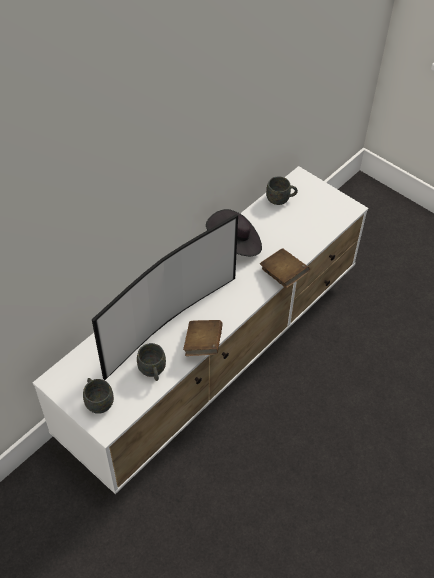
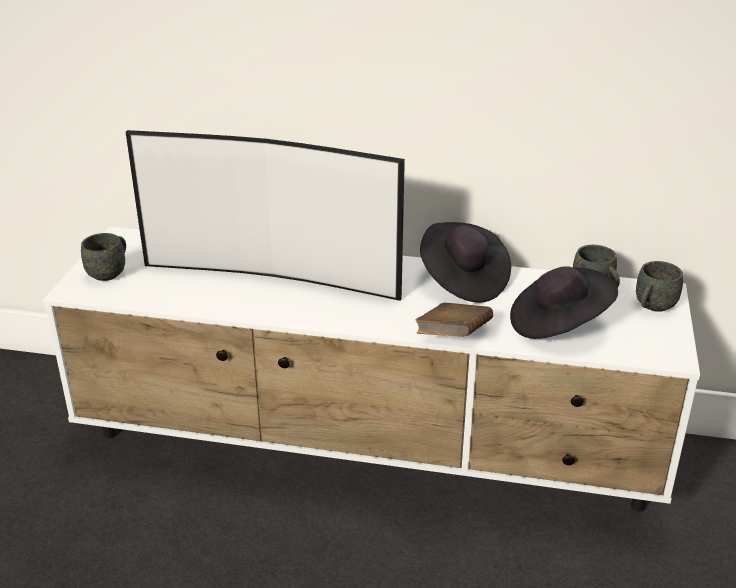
camera: 60 degrees right, 20 degrees down
(153, 371) = (183, 292): grey mug -> grey mug (652, 307)
(203, 345) = (259, 313): brown book -> none
(299, 231) = (558, 324): none -> black hat

